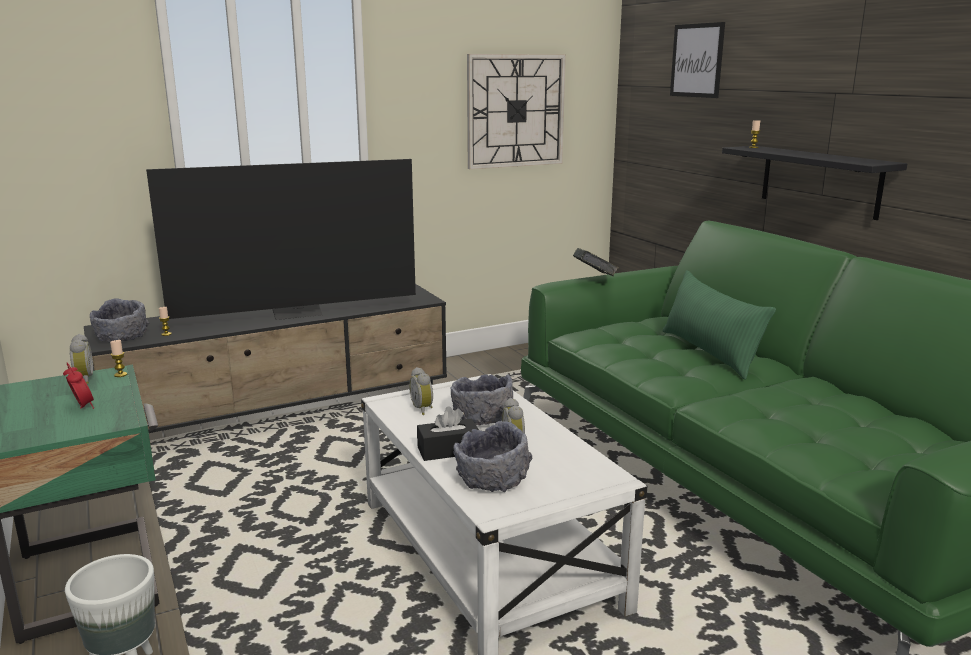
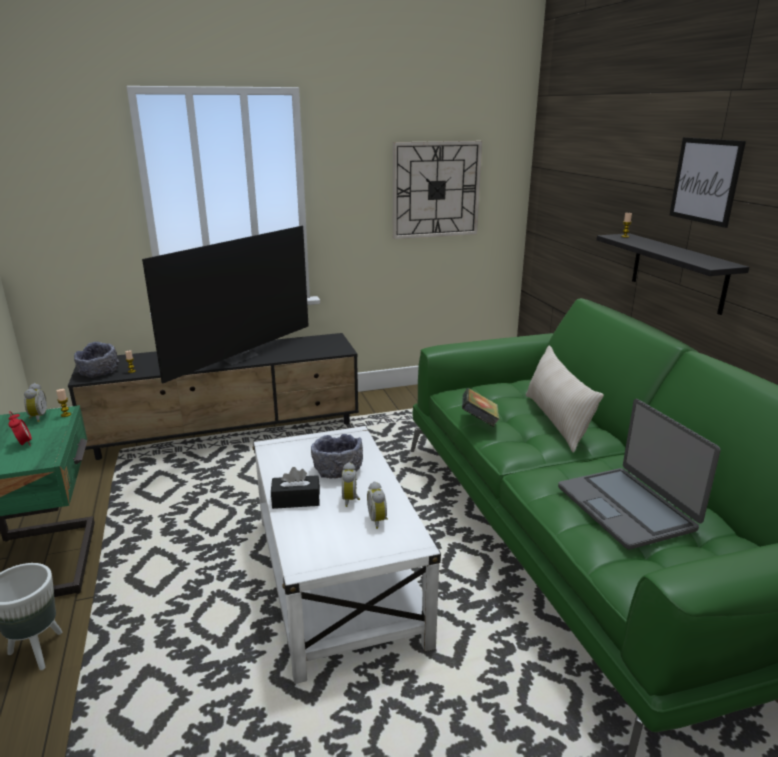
camera: 10 degrees right, 5 degrees up
(297, 313) = (237, 357): television -> television turned 45 degrees counterclockwise
(423, 409) = (295, 457): alarm clock -> alarm clock (378, 520)
(492, 480) = (316, 533): grey bowl -> none
(594, 278) = (476, 344): book -> book (479, 422)
(697, 60) = (590, 151): picture -> picture (705, 181)
(710, 352) = (556, 421): green pillow -> beige pillow
(830, 423) = (626, 507): none -> laptop

